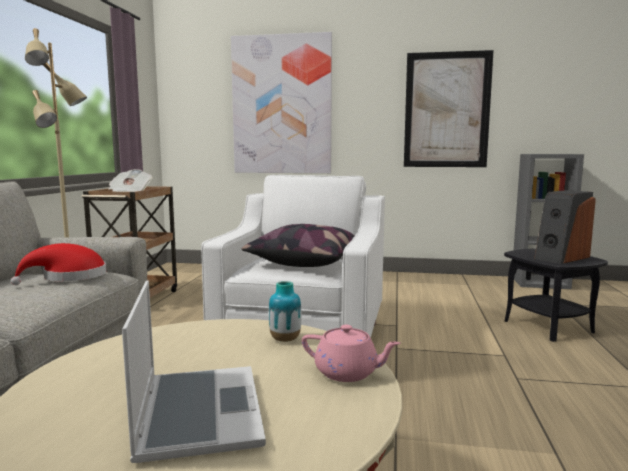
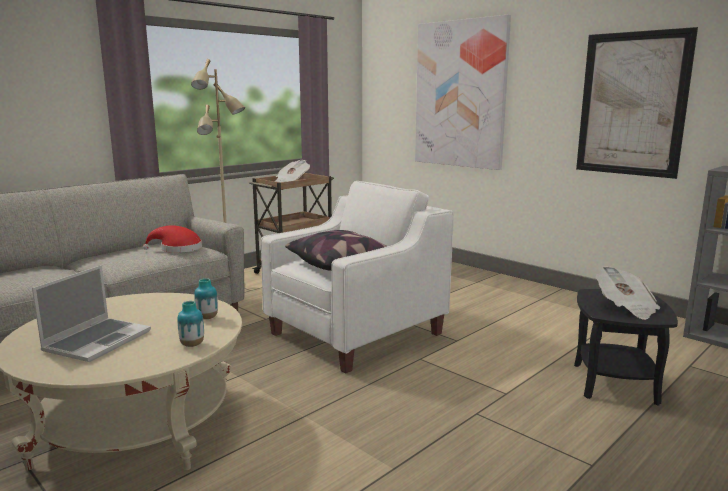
camera: 35 degrees right, 5 degrees up
(348, 373) = (192, 345): pink teapot -> vase
(561, 258) = (626, 308): speaker -> newspaper

